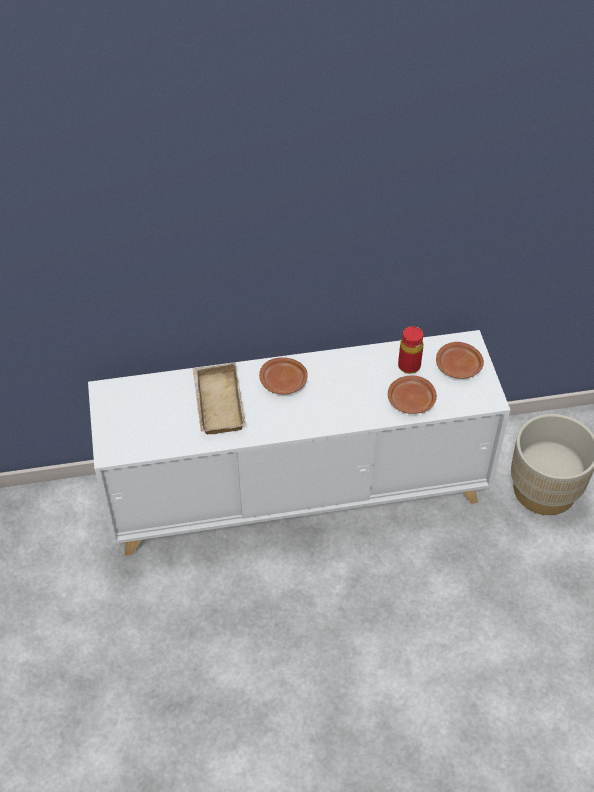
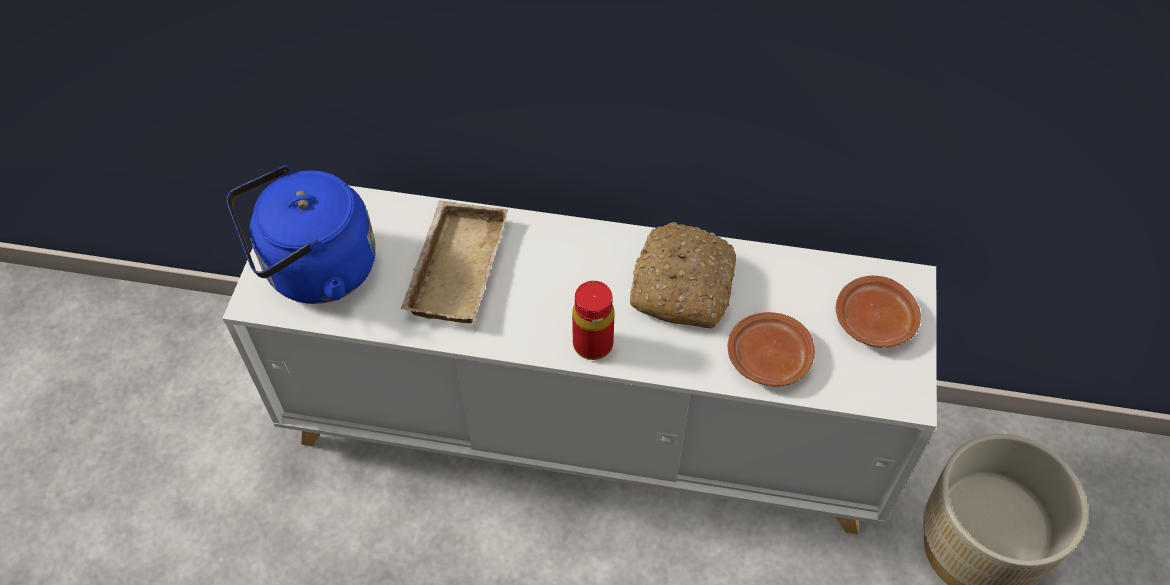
camera: 20 degrees right, 5 degrees up
(136, 428) = (315, 271): none -> blue kettle
(284, 382) = (574, 263): brown plate -> none
(348, 376) = (681, 284): none -> bread
(409, 366) = (789, 296): red bottle -> red bottle (593, 344)

